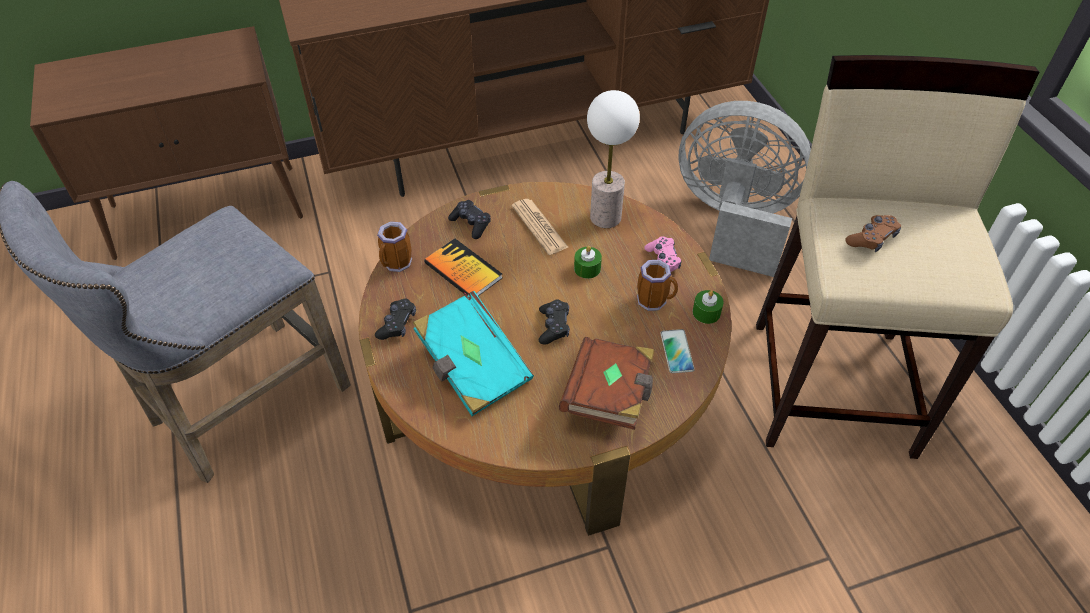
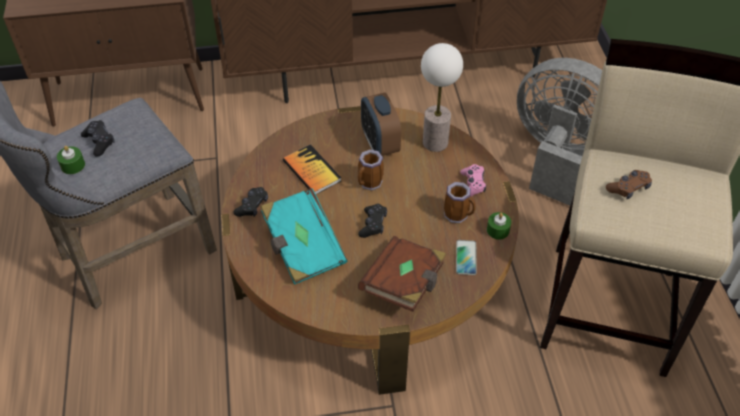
camera: 10 degrees right, 0 degrees up
(397, 264) = (261, 159): mug -> mug (370, 184)
(471, 224) = (326, 134): black game controller -> black game controller (99, 142)
(539, 227) = (380, 144): newspaper -> alarm clock
(587, 268) = (410, 182): green candle -> green candle (73, 165)

